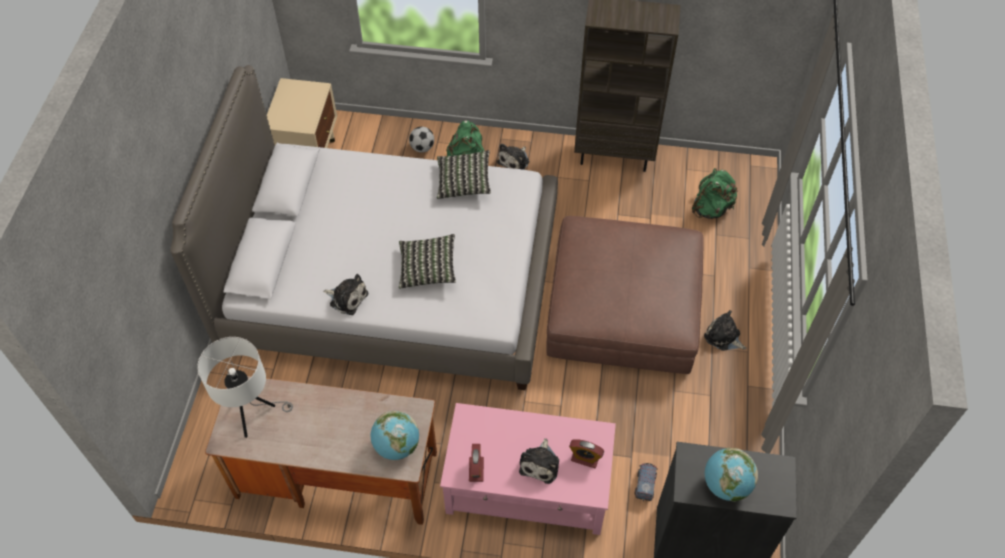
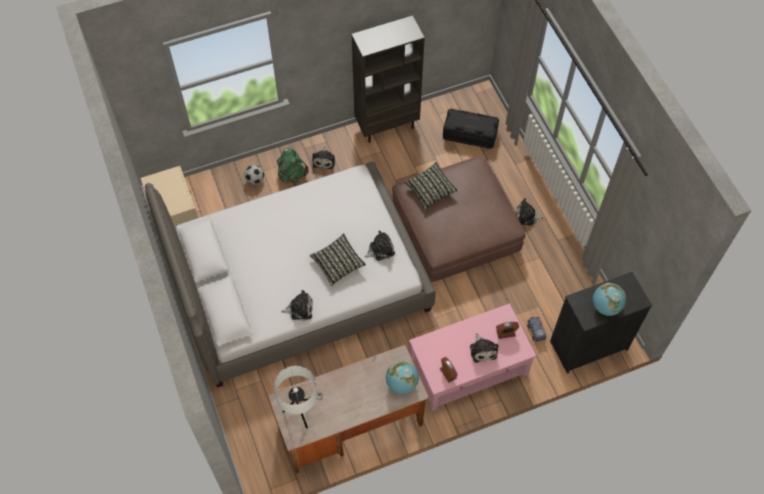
camera: 30 degrees left, 5 degrees up
(463, 182) = (321, 194): pillow -> pillow (430, 190)
(490, 276) = (380, 249): none -> plush toy
(711, 208) = (469, 134): green backpack -> black storage box

